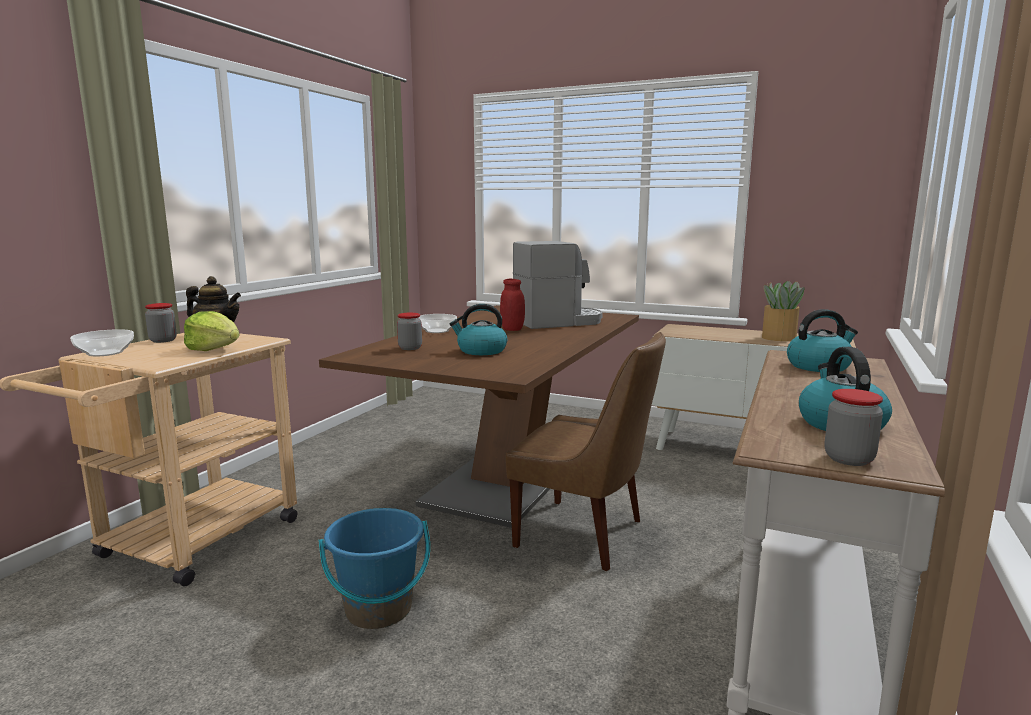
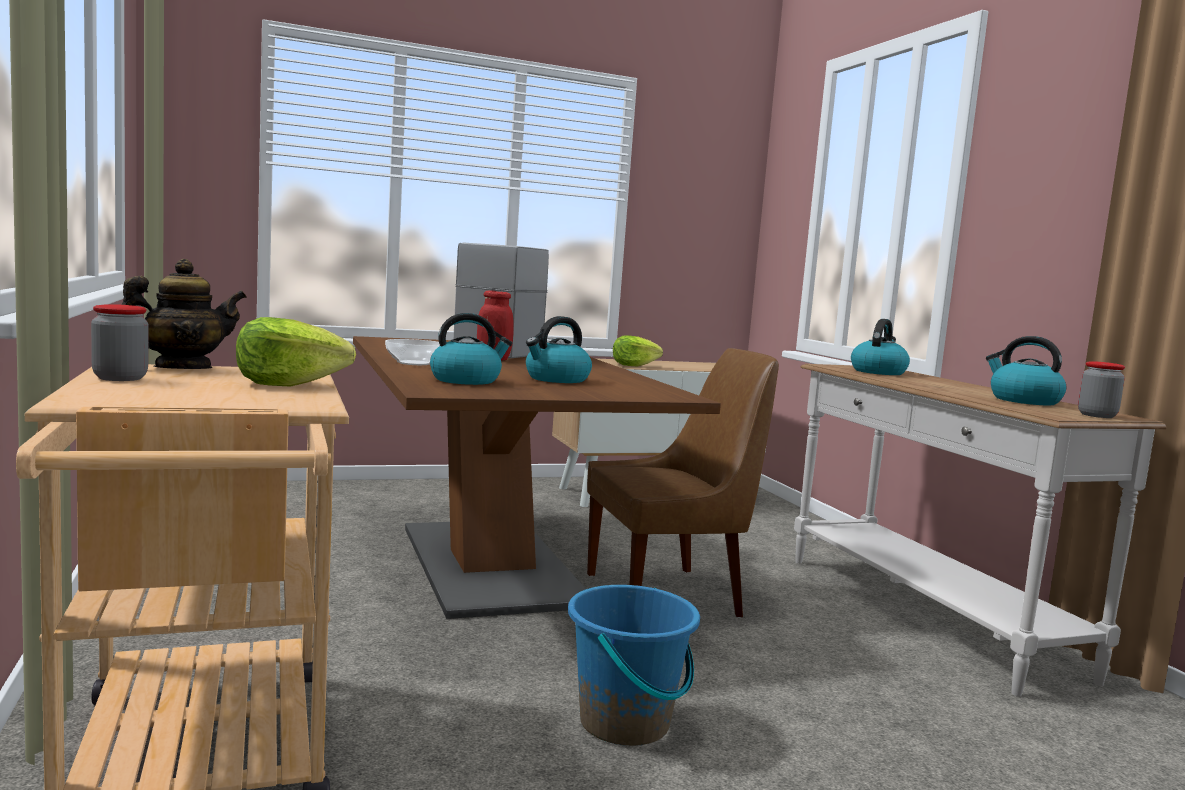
camera: 45 degrees left, 5 degrees down
(104, 353) = (119, 396): bowl -> none
(410, 348) = (466, 380): jar -> kettle
(711, 335) = (633, 365): none -> lettuce
(778, 338) = (688, 365): potted plant -> none

